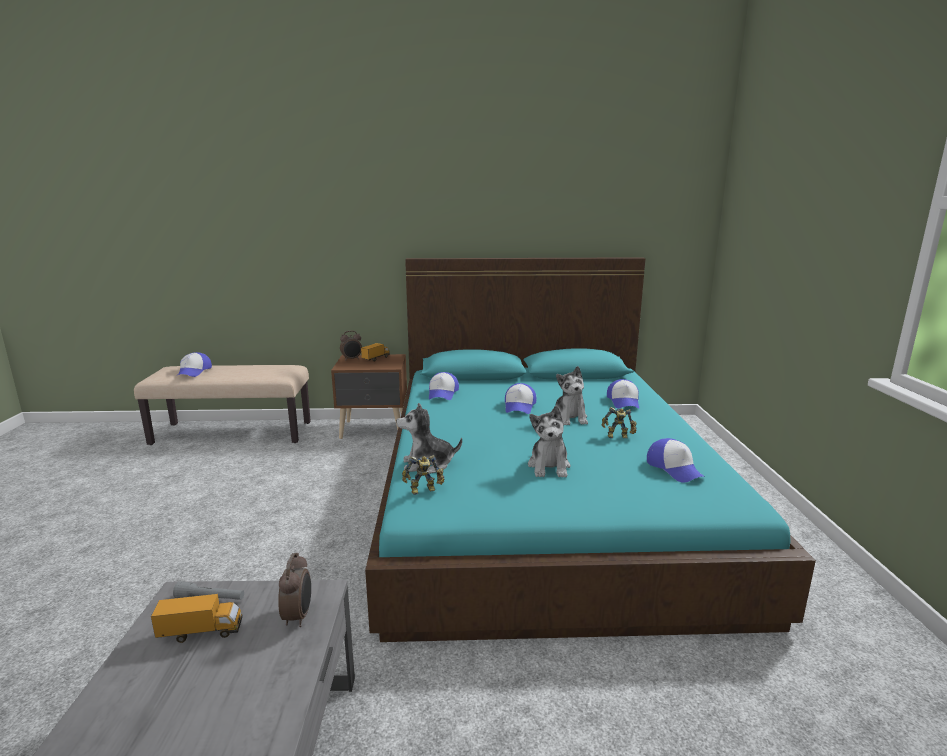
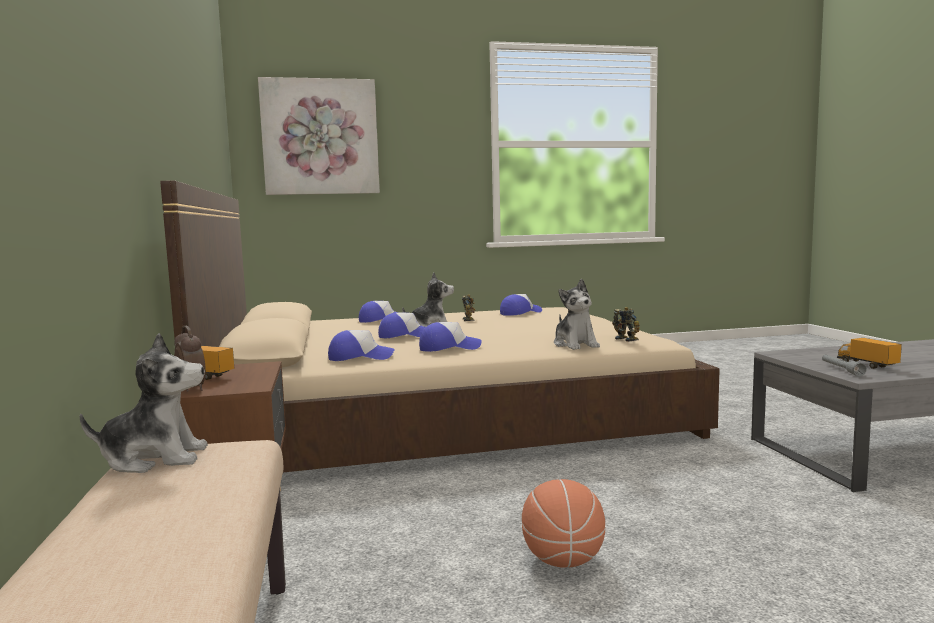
camera: 100 degrees left, 10 degrees down
(194, 372) = (141, 565): cap -> cap (449, 348)
(247, 505) = (563, 560): none -> basketball
(298, 616) = (805, 353): alarm clock -> none
(543, 492) = (440, 411): turquoise bed -> beige bed
(549, 466) = (543, 326): plush toy -> plush toy (155, 458)
(768, 190) = (320, 137): none -> picture

